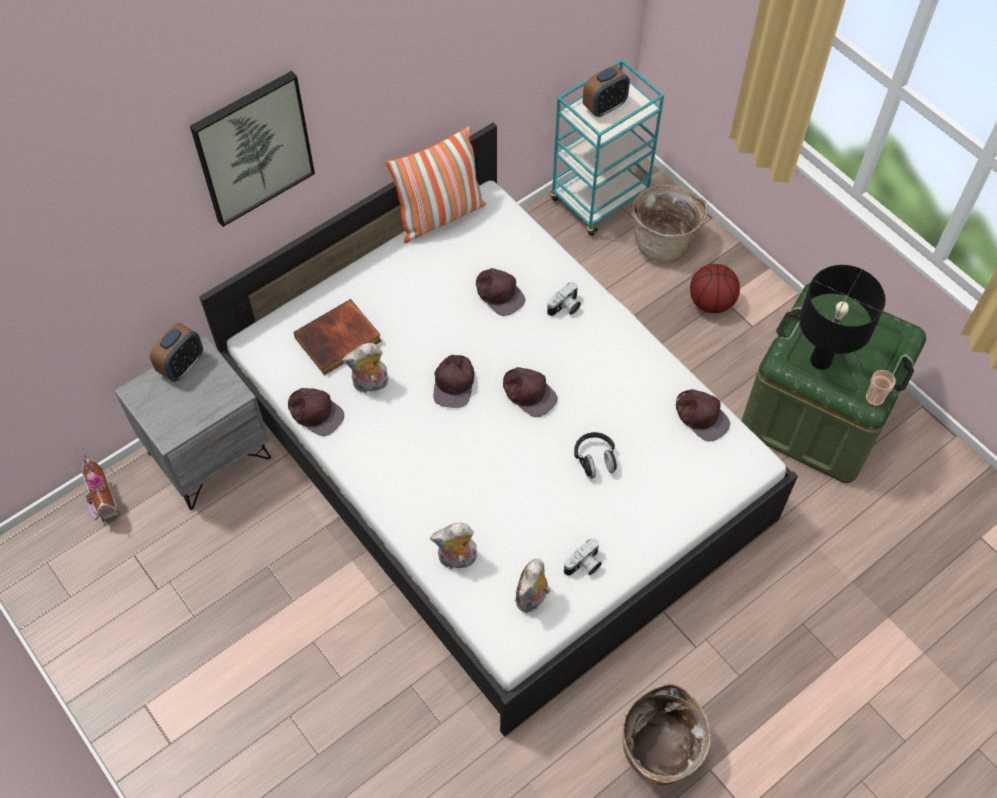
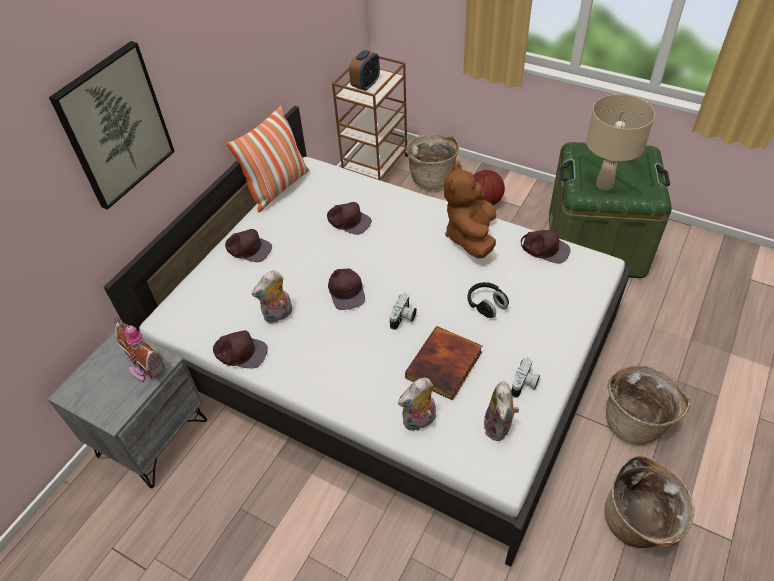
camera: 20 degrees left, 10 degrees down
(102, 504) = (67, 515): toy house -> toy house (144, 367)
(182, 366) = (106, 357): alarm clock -> none
(338, 341) = (236, 293): book -> book (445, 366)
(529, 392) = (408, 277): brown cap -> brown cap (248, 248)
(565, 308) = (403, 214): camera -> camera (403, 318)
(600, 199) = (376, 167): turquoise cart -> brown cart
(626, 367) = (470, 236): none -> brown plush toy
(725, 648) = (636, 421): none -> basket
(821, 360) = (604, 185): black table lamp -> beige table lamp
(874, 398) = (656, 194): cup -> none

